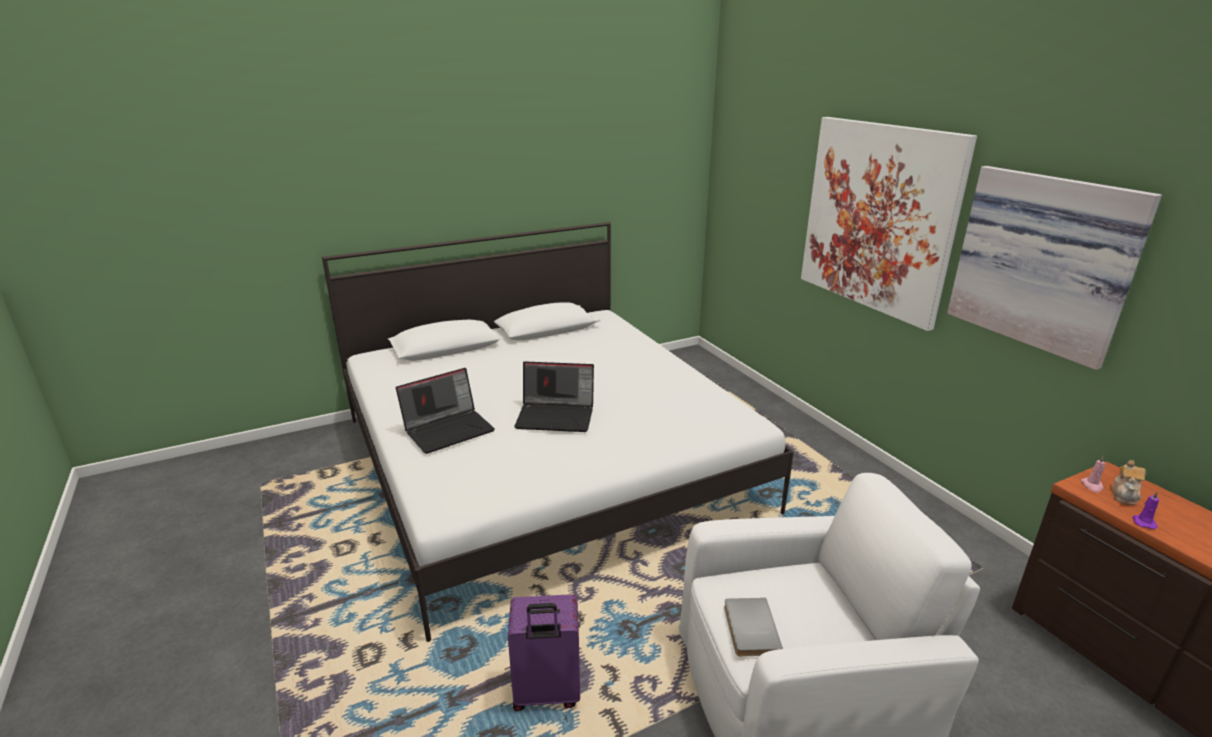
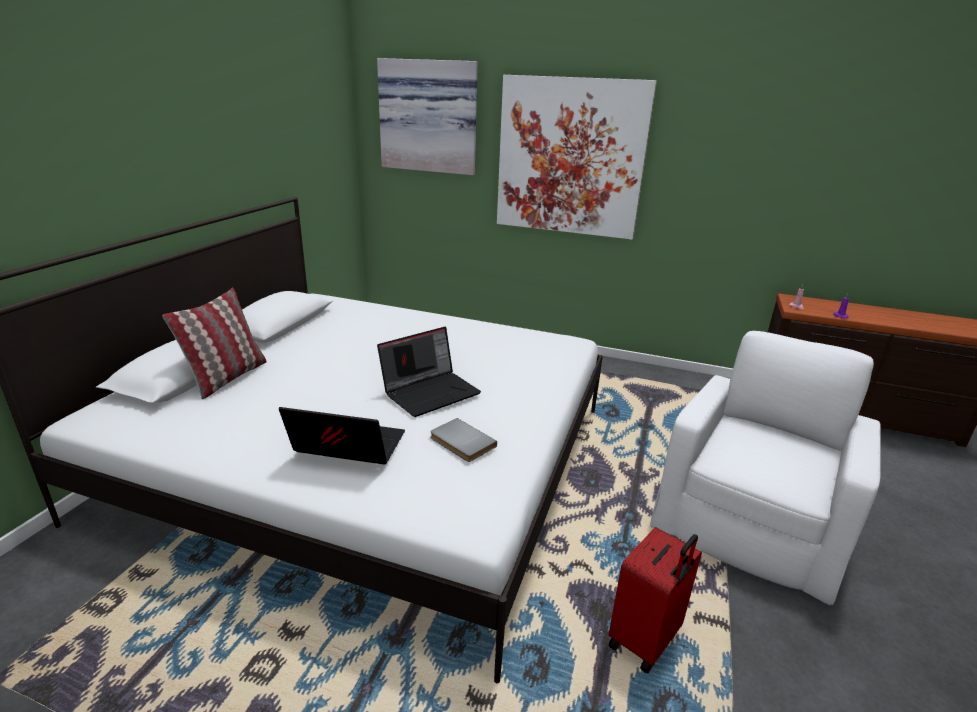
camera: 45 degrees left, 0 degrees up
(449, 429) = (346, 447): laptop -> laptop turned 90 degrees counterclockwise
(461, 357) = (227, 377): none -> pillow
(546, 694) = (645, 641): purple suitcase -> red suitcase
(749, 629) = (776, 475): grey book -> grey book (461, 442)
(1044, 261) = (719, 168): picture -> picture (429, 117)
(1125, 495) = (812, 306): teapot -> none

